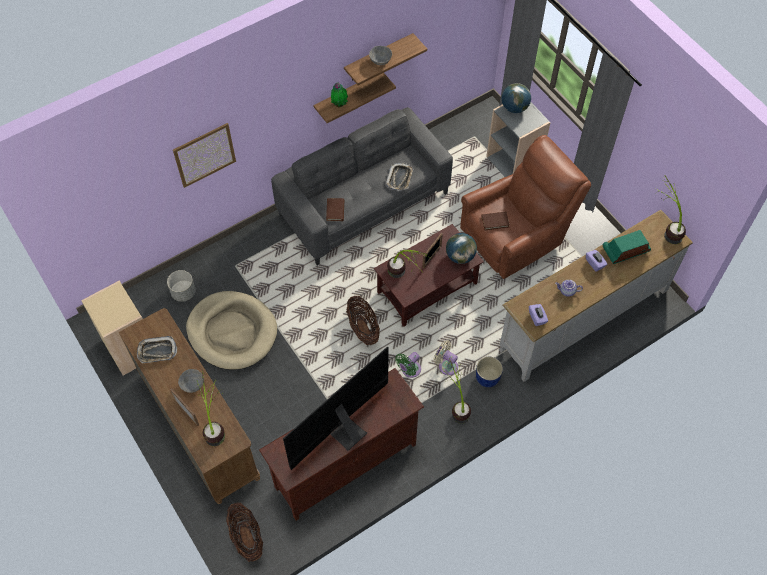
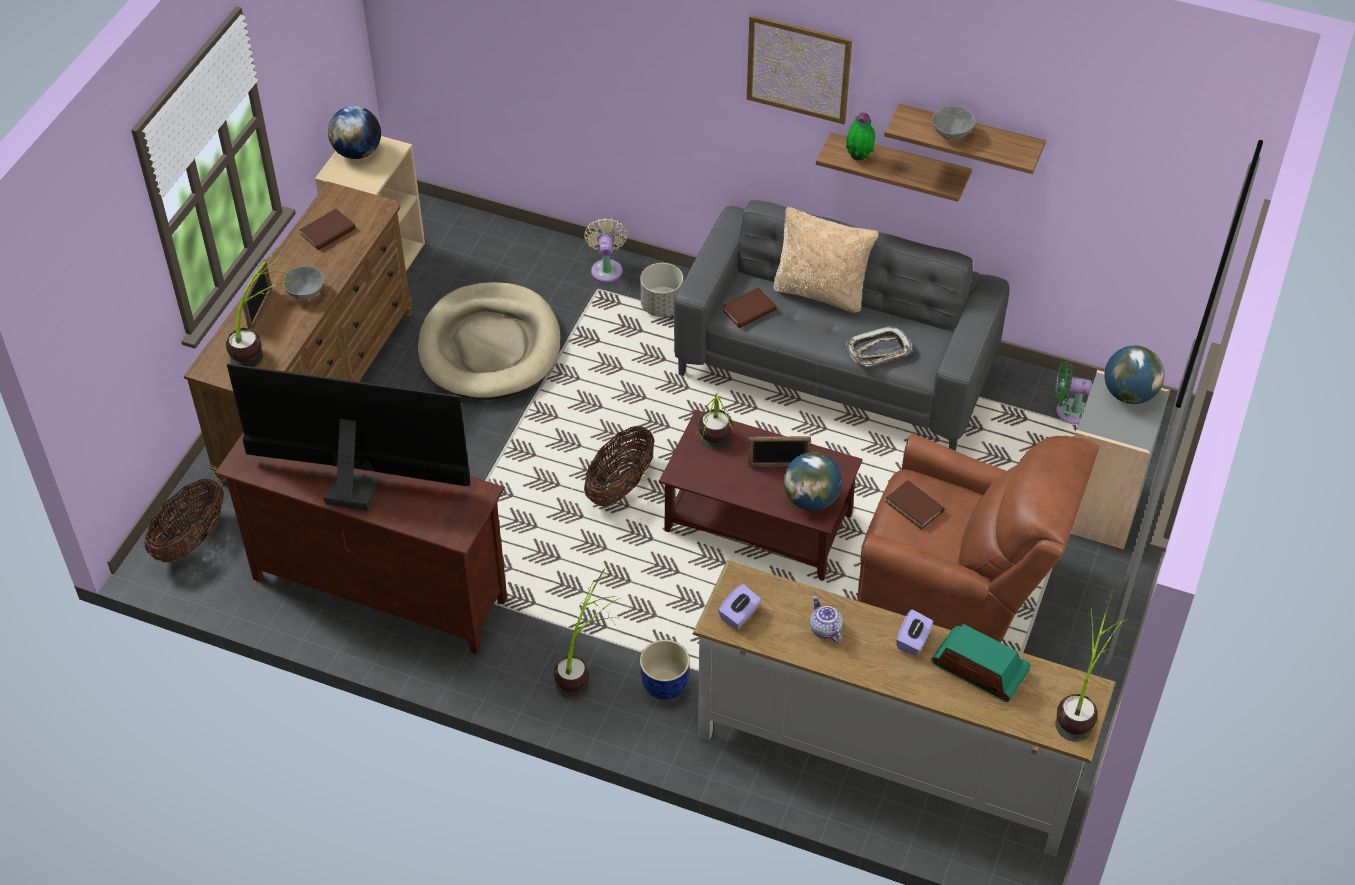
camera: 55 degrees right, 10 degrees down
(102, 307) = (357, 152): none -> globe
(157, 351) = (328, 232): tray -> brown book
(183, 292) = (508, 262): grey planter -> grey planter (662, 306)
(204, 154) = (630, 71): picture -> picture (798, 67)
(348, 178) = (821, 294): none -> beige pillow
(409, 370) = (595, 579): green fan -> green fan (1068, 411)
(446, 365) = (642, 620): beige fan -> beige fan (606, 268)

